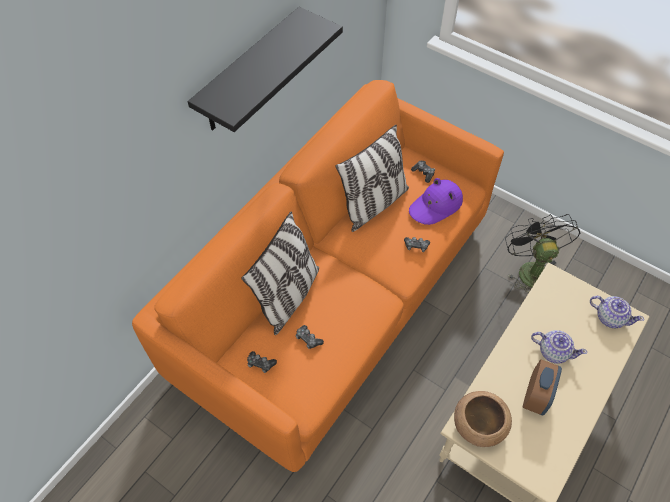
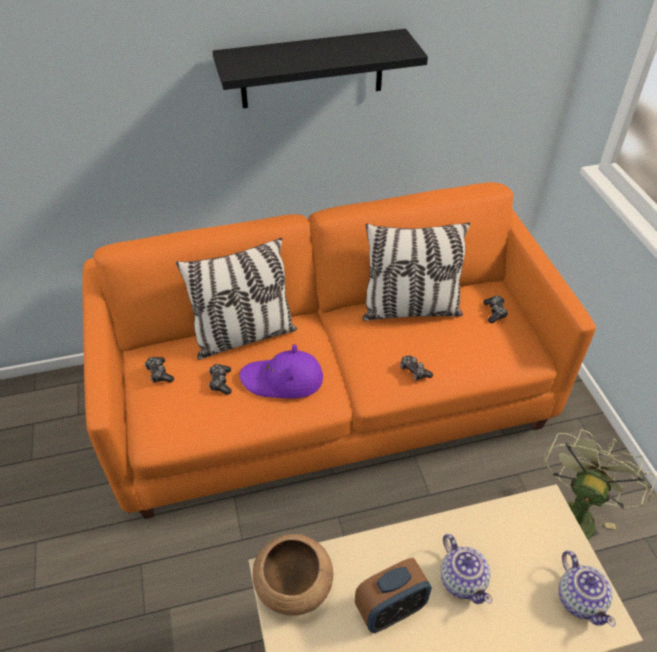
camera: 40 degrees right, 10 degrees down
(435, 206) = (476, 348): purple hat -> purple hat (282, 379)
(530, 269) = (573, 512): black fan -> green fan

